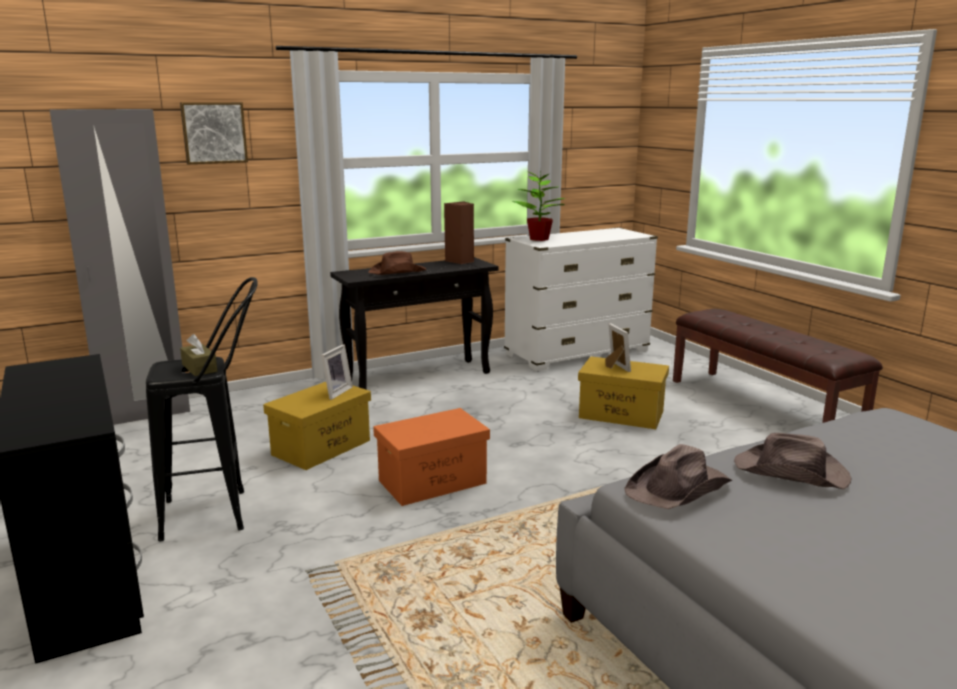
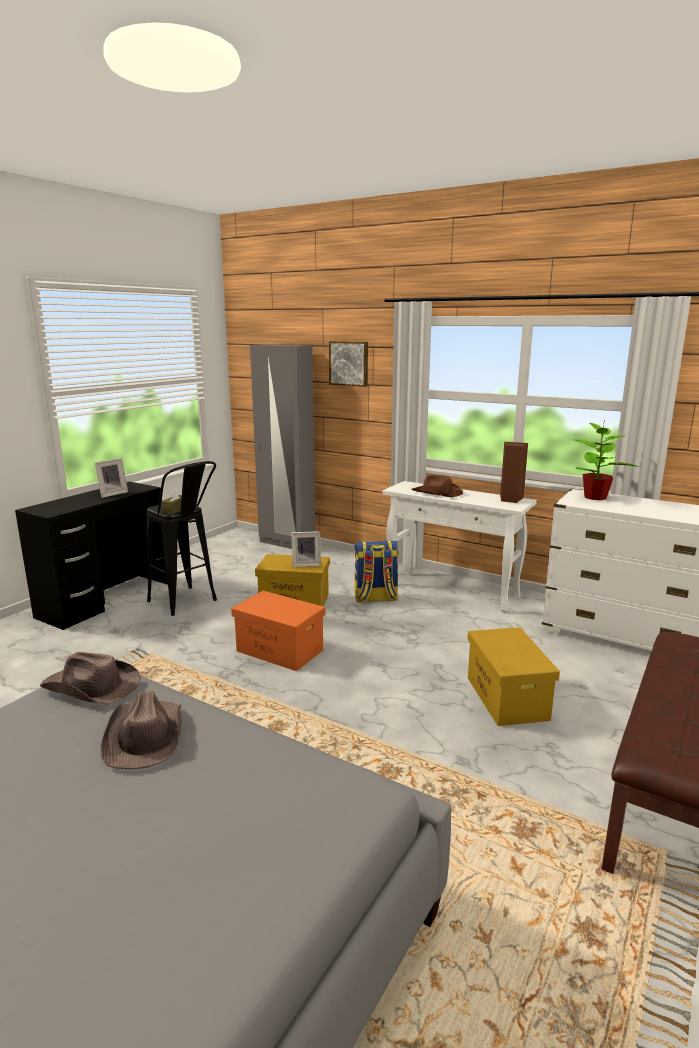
camera: 60 degrees right, 0 degrees up
(383, 410) = (375, 598): none -> backpack
(419, 377) = (453, 591): black console table -> white console table
(615, 367) = (506, 644): picture frame -> picture frame (112, 494)

